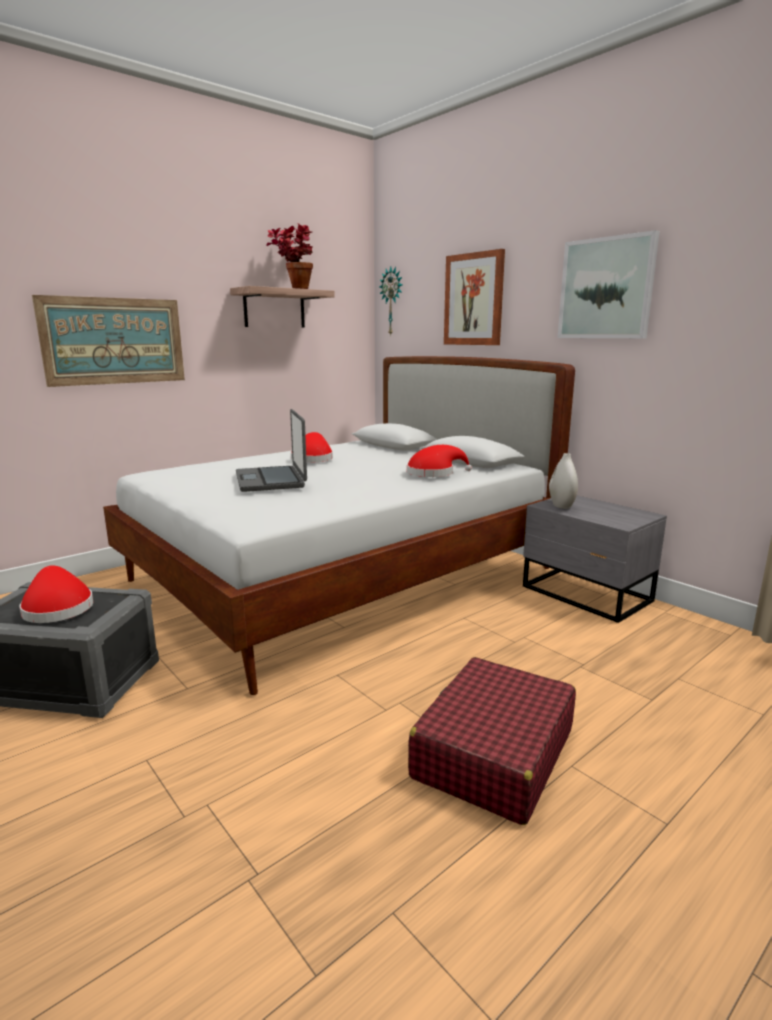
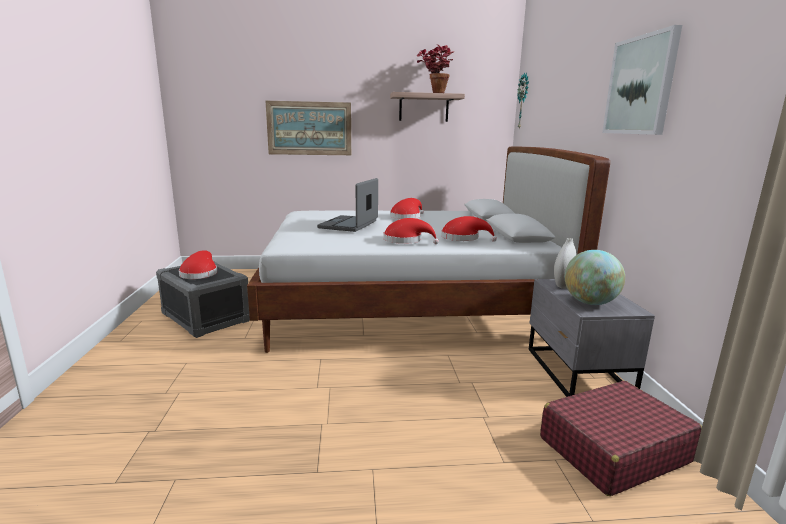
camera: 35 degrees right, 0 degrees up
(384, 487) = (406, 240): none -> red hat
(474, 299) = (563, 98): picture -> none
(493, 754) = (336, 438): red suitcase -> red suitcase (613, 449)
(610, 517) = (590, 303): none -> globe

